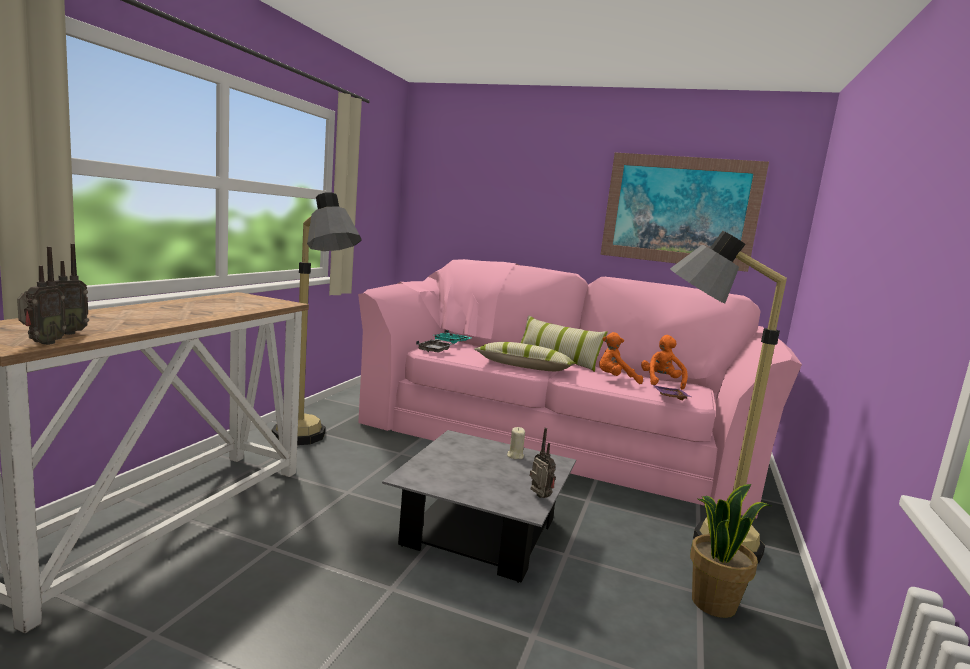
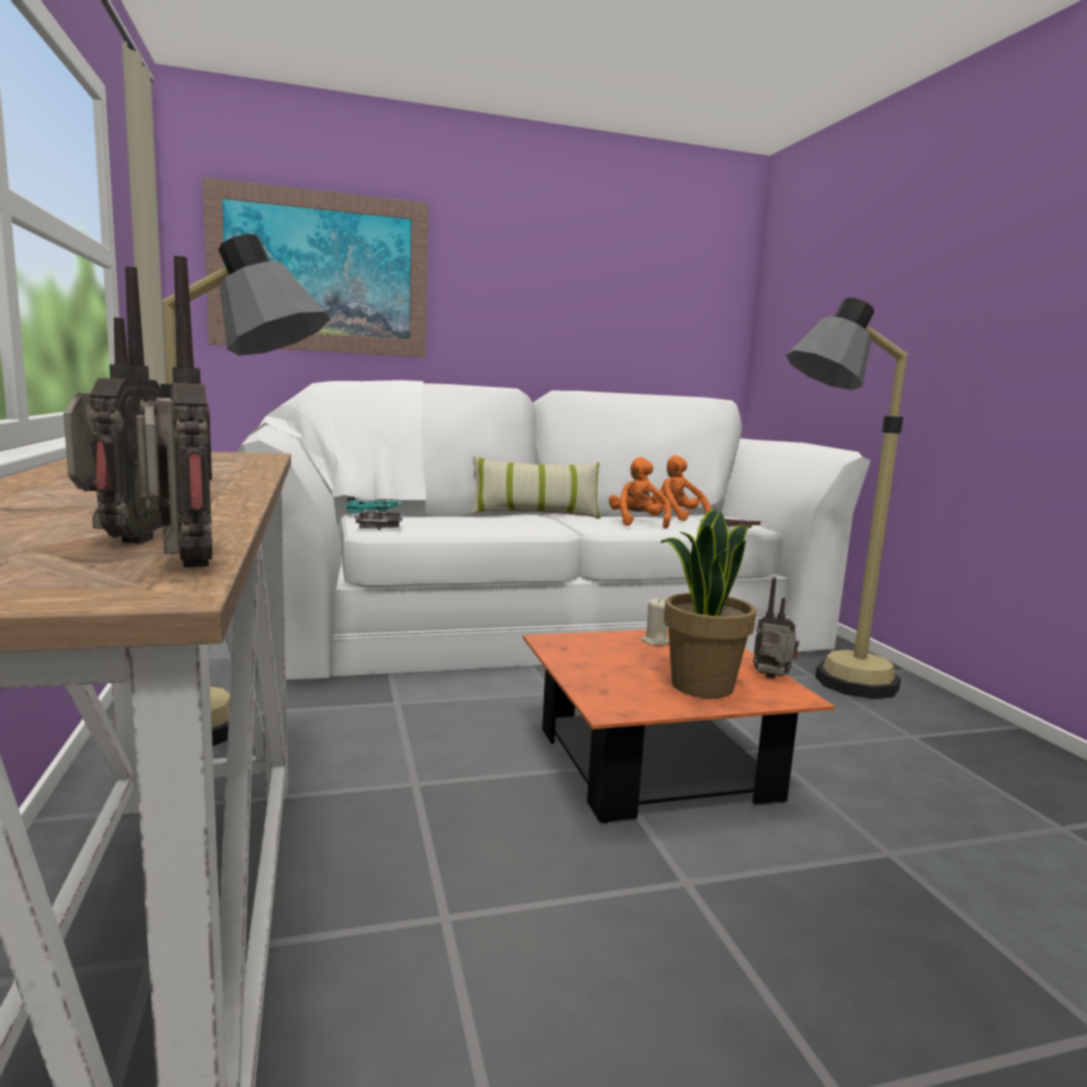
camera: 35 degrees left, 0 degrees up
(480, 532) = (654, 763): grey coffee table -> orange coffee table
(524, 367) = (528, 527): pillow -> none
(555, 434) = (537, 621): pink sofa -> white sofa
(615, 379) = (637, 523): orange plush toy -> orange plush toy turned 120 degrees clockwise
(679, 210) = (617, 298): picture -> picture (320, 272)
(713, 603) = (934, 741): potted plant -> potted plant (701, 685)

